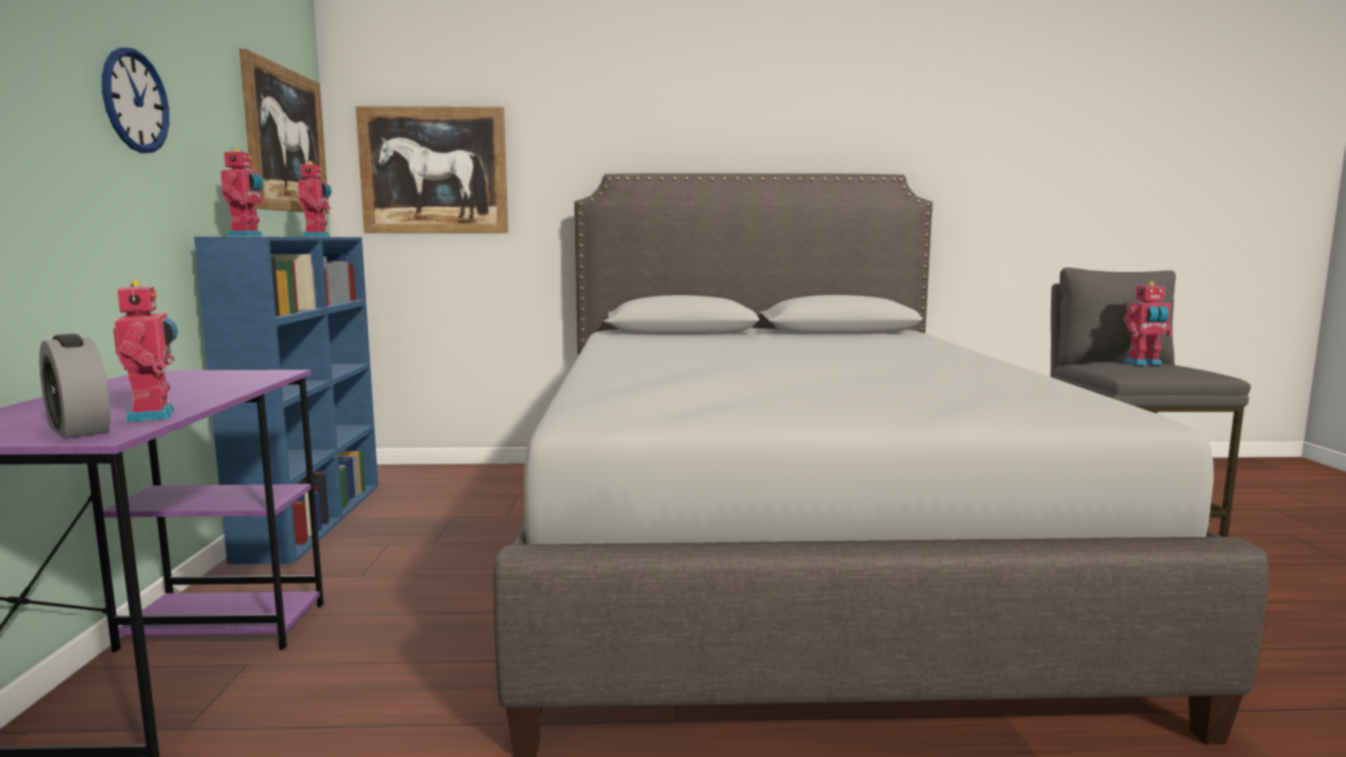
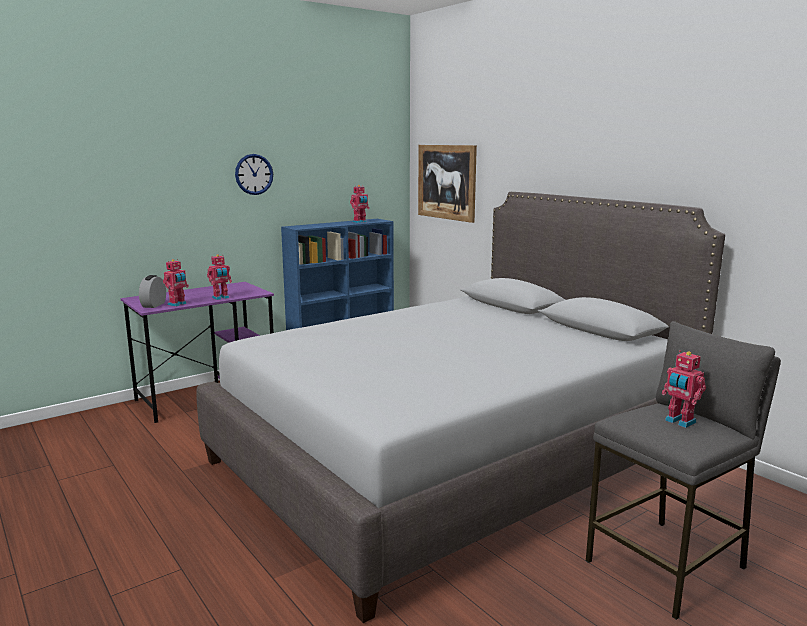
camera: 55 degrees right, 5 degrees up
(247, 236) = (305, 226): toy robot -> toy robot (221, 298)
(286, 140) = (367, 170): picture -> none

